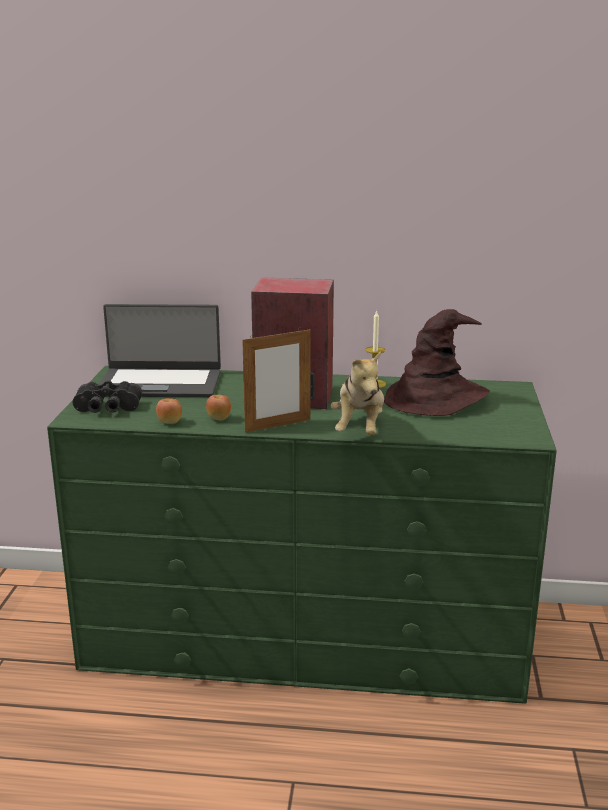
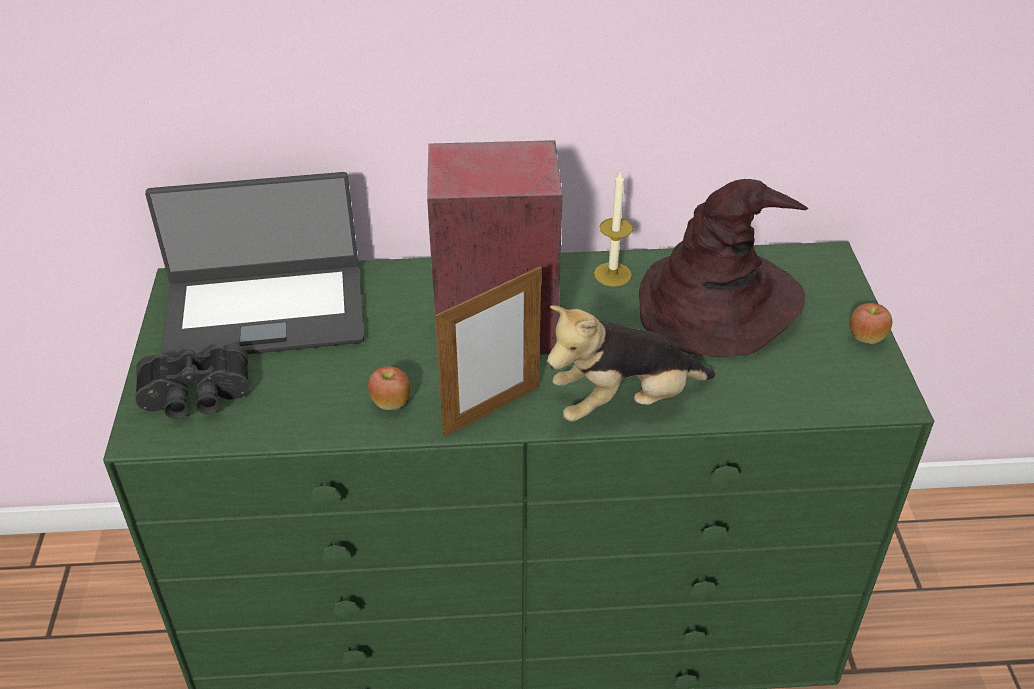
camera: 10 degrees left, 20 degrees up
(169, 422) = (311, 424): apple -> apple (866, 338)
(359, 429) = (624, 403): plush toy -> plush toy turned 75 degrees clockwise

